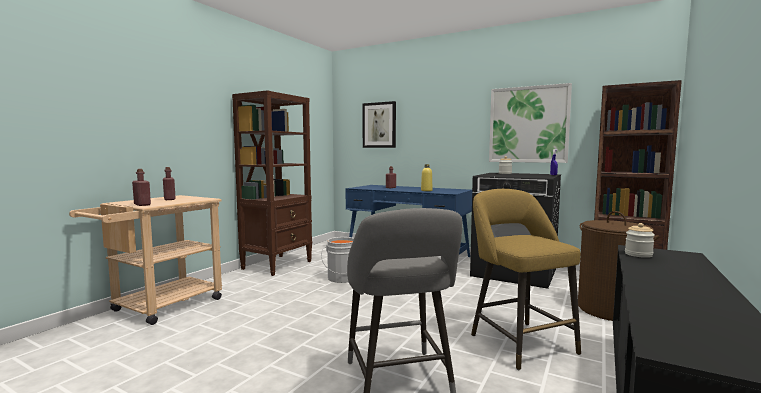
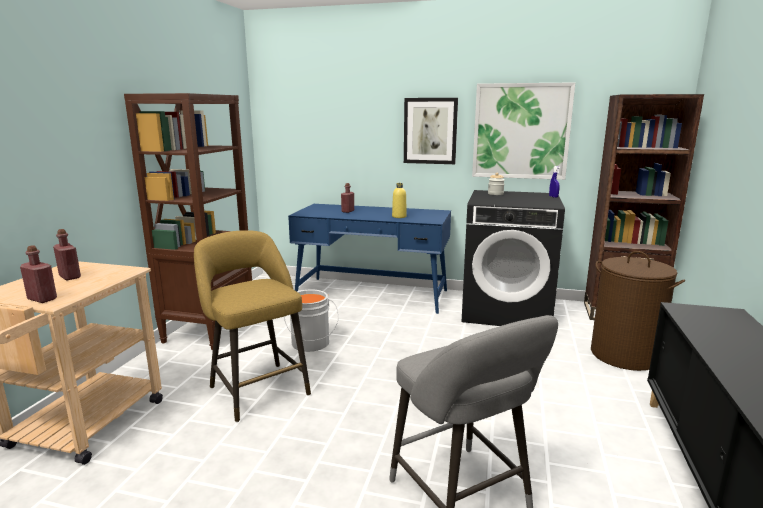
camera: 15 degrees left, 10 degrees up
(379, 125) = (322, 123): picture -> picture (430, 131)
(518, 342) = (557, 415): yellow stool -> yellow stool (257, 388)
(638, 254) = (692, 319): jar -> none

